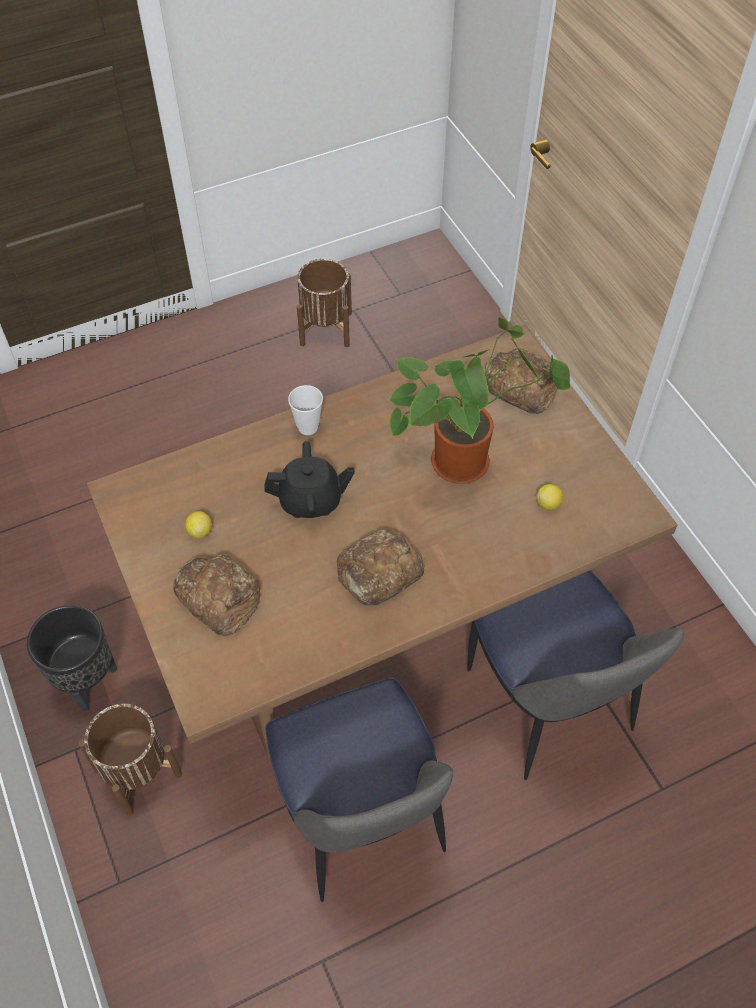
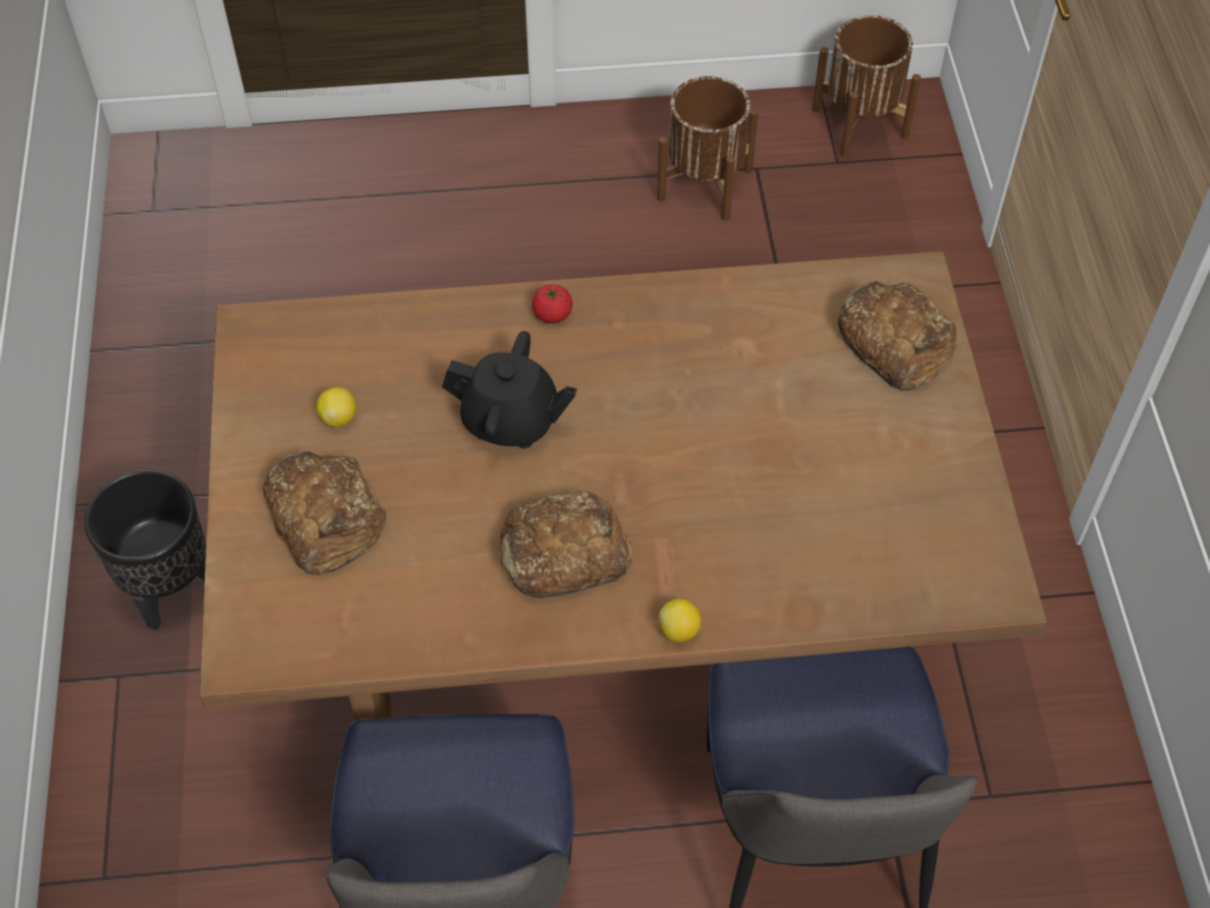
camera: 20 degrees right, 0 degrees up
(137, 771) = (188, 735): brown planter -> brown planter (859, 122)
(308, 427) = (552, 314): cup -> tomato
(464, 459) = (760, 425): potted plant -> none
(548, 504) = (858, 530): lemon -> lemon (679, 630)

